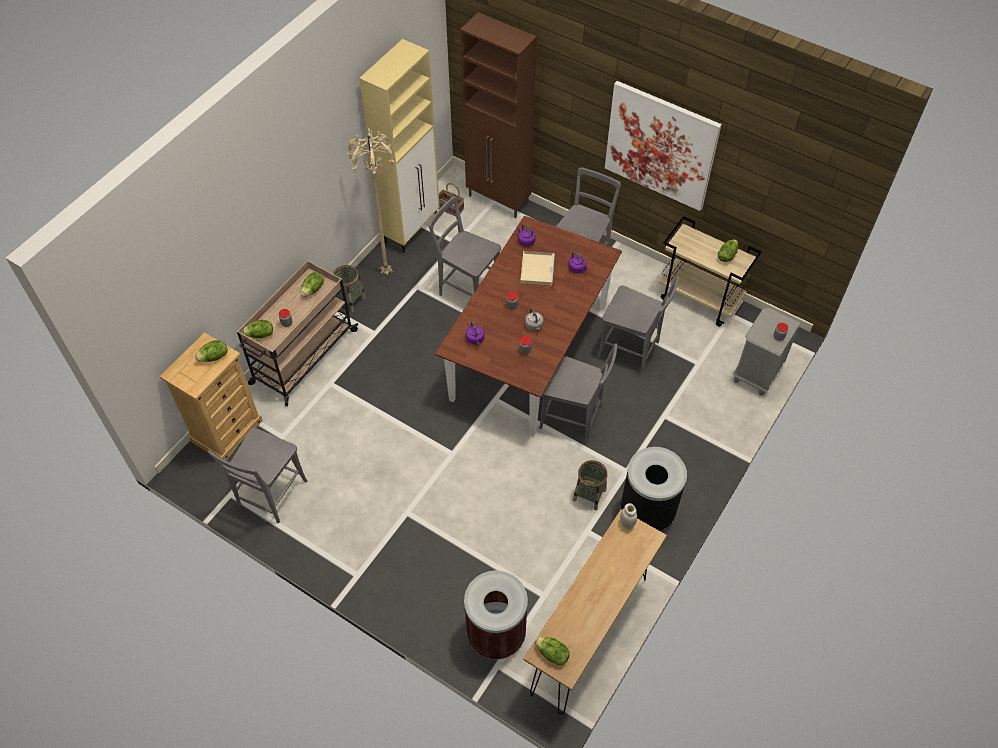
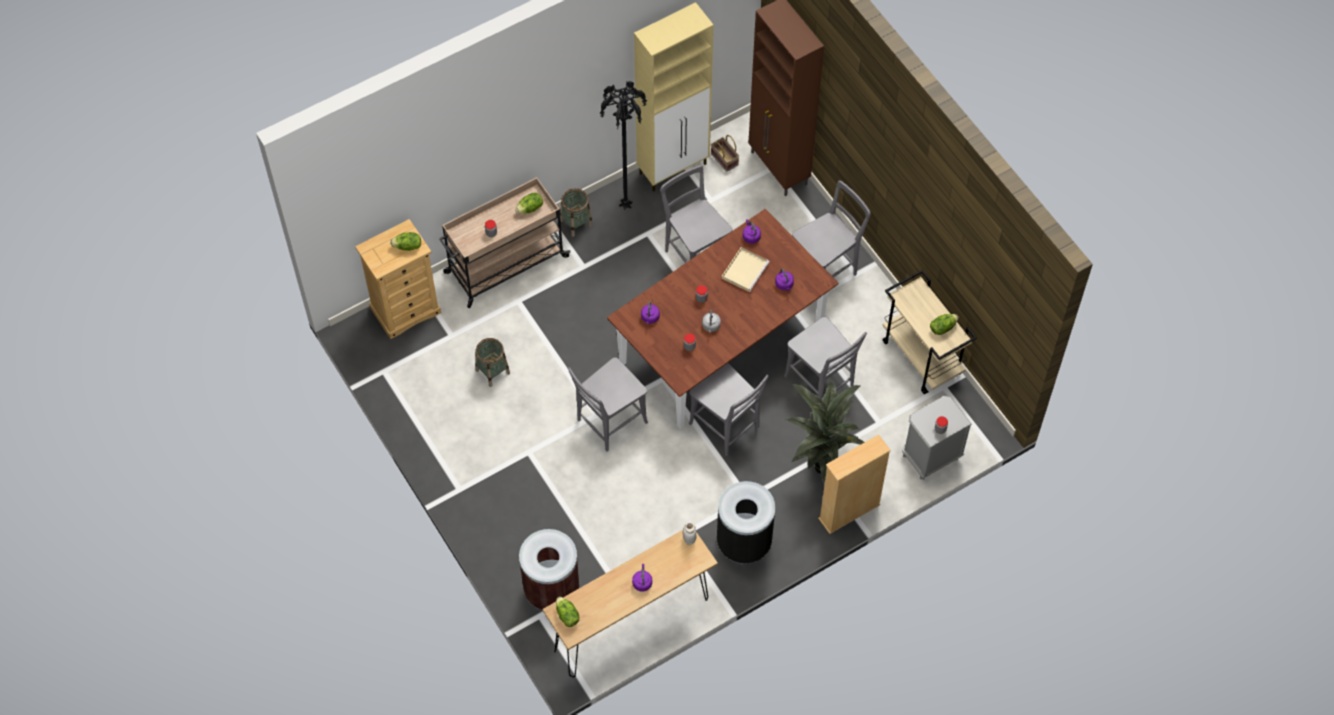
camera: 25 degrees right, 5 degrees up
(260, 335) = (463, 235): lettuce -> none
(270, 496) = (417, 387): grey chair -> grey chair (608, 423)
(387, 272) = (626, 207): beige floor lamp -> black floor lamp
(589, 495) = (700, 505): basket -> basket (492, 371)
(607, 586) = (642, 582): none -> purple kettle
(660, 145) = (908, 196): picture -> none
(671, 418) = (819, 465): none -> potted plant
(720, 447) = (849, 512): none -> beige bookcase

